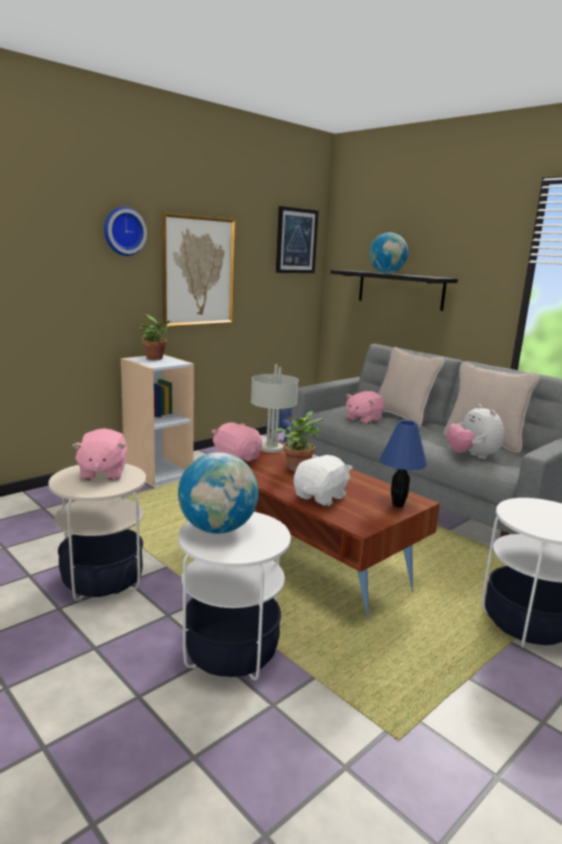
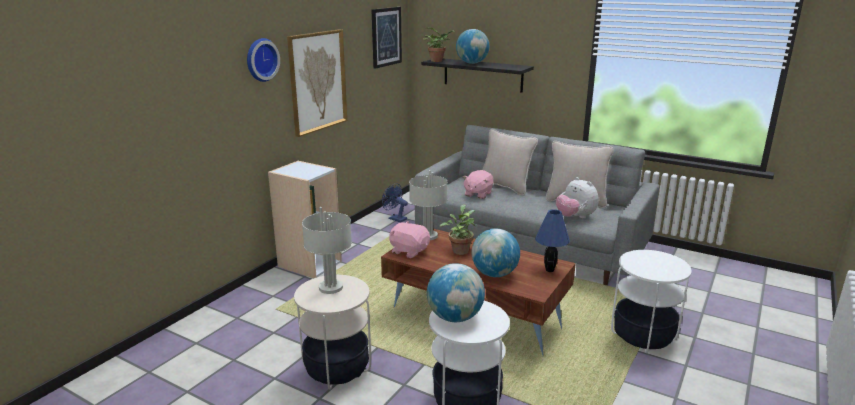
camera: 15 degrees left, 5 degrees up
(102, 473) = (331, 287): pink plush toy -> grey table lamp
(156, 358) = (299, 167): potted plant -> potted plant (438, 61)
(321, 497) = (494, 274): white plush toy -> globe

